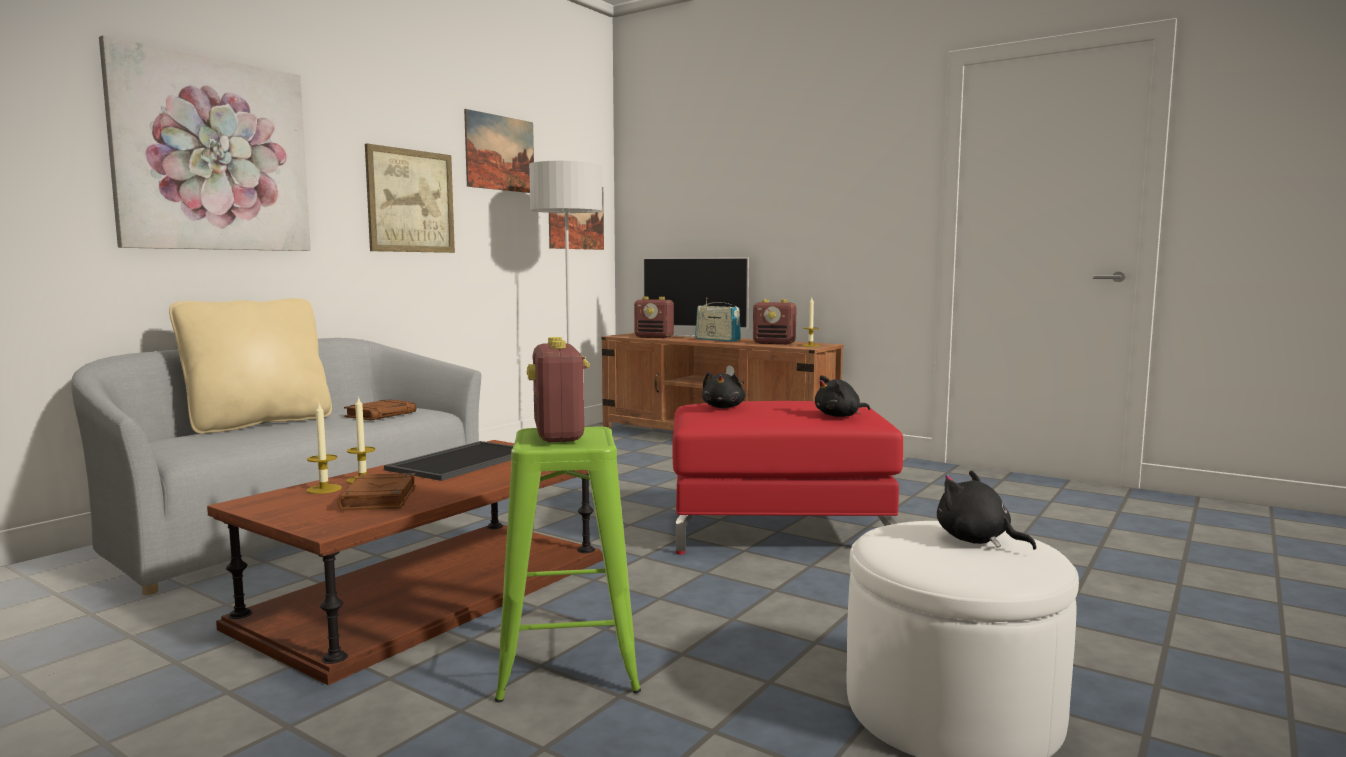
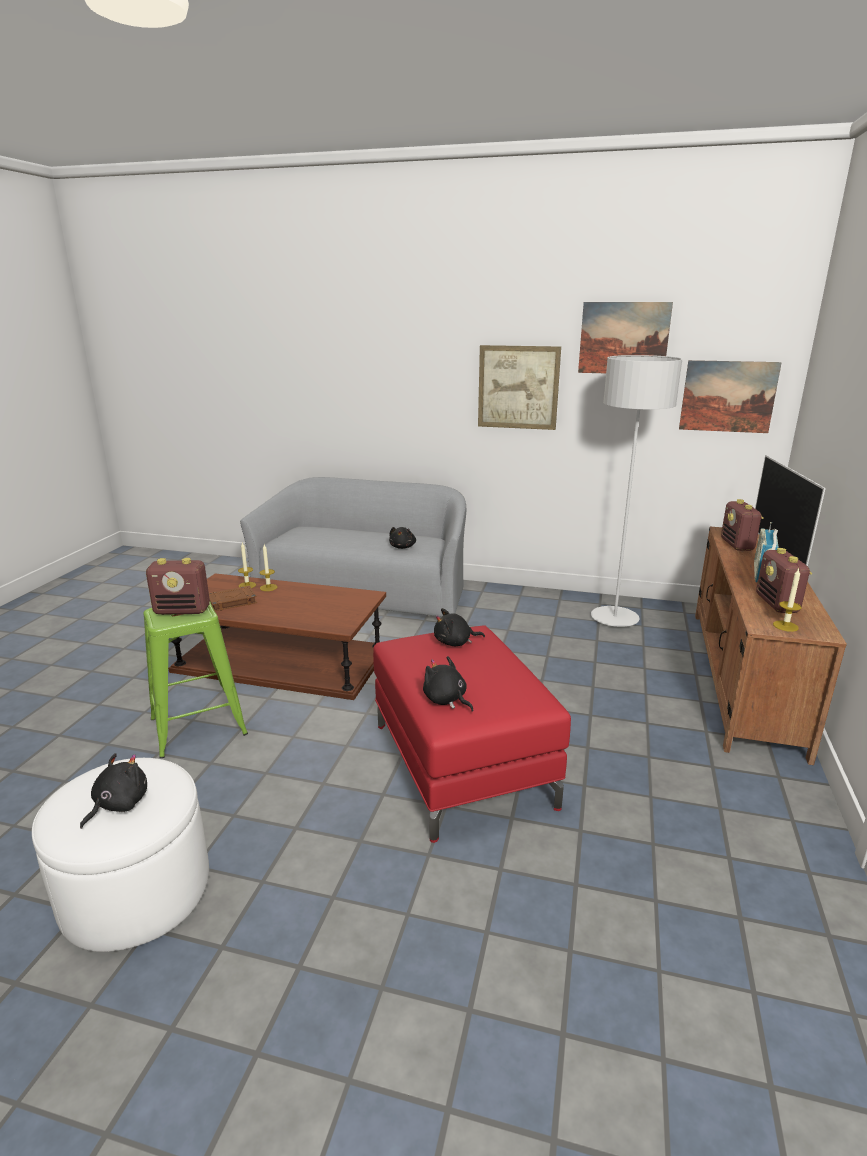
camera: 70 degrees right, 15 degrees up
(213, 155) = (374, 364): picture -> none
(258, 423) = (358, 530): beige pillow -> none
(381, 414) = (403, 547): brown book -> black plush toy
(463, 462) = (319, 599): tray -> none
(559, 435) = (183, 610): radio -> radio turned 150 degrees counterclockwise

